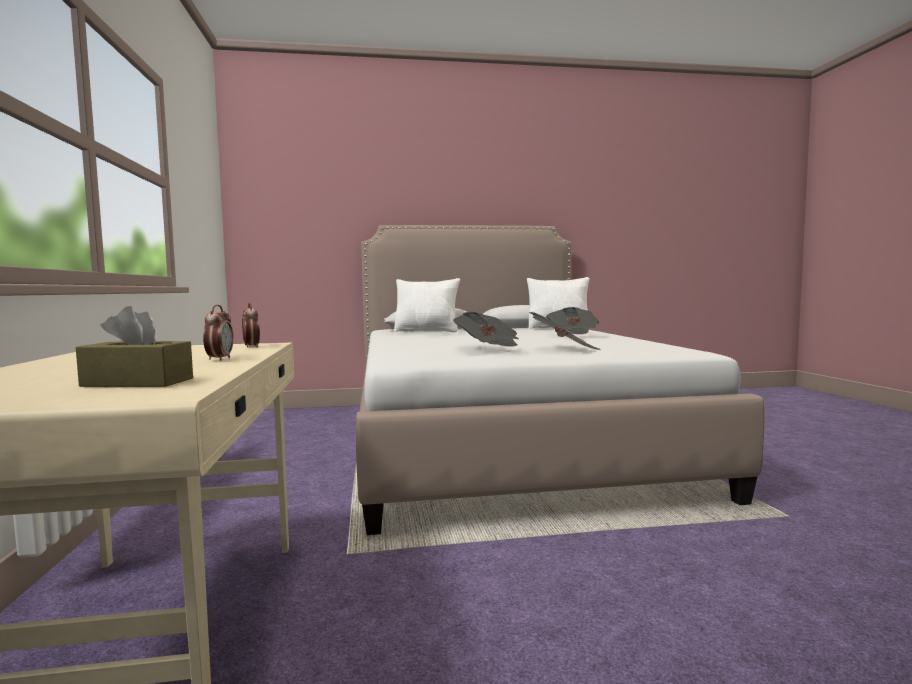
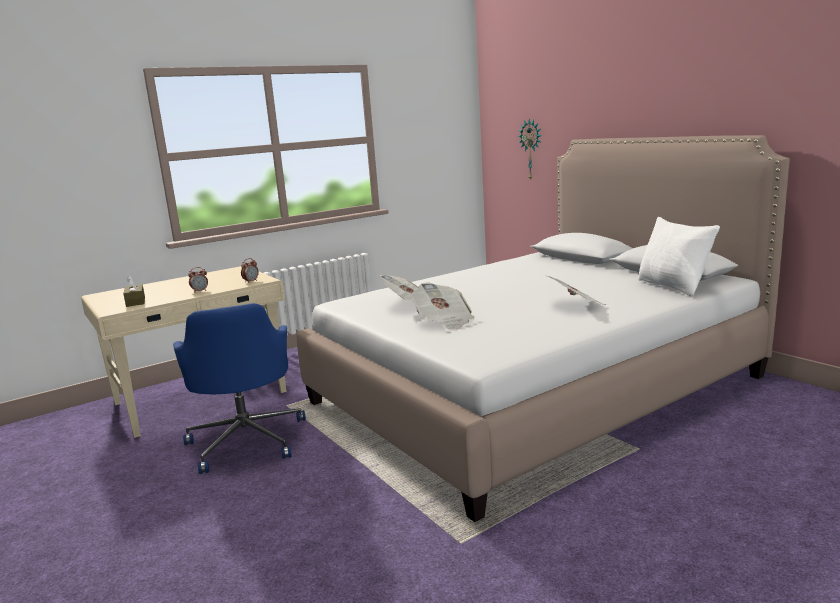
camera: 65 degrees right, 10 degrees up
(311, 236) = (531, 149): none -> wall clock
(427, 331) = (550, 263): white pillow -> none
(435, 604) = (247, 440): none -> blue office chair

